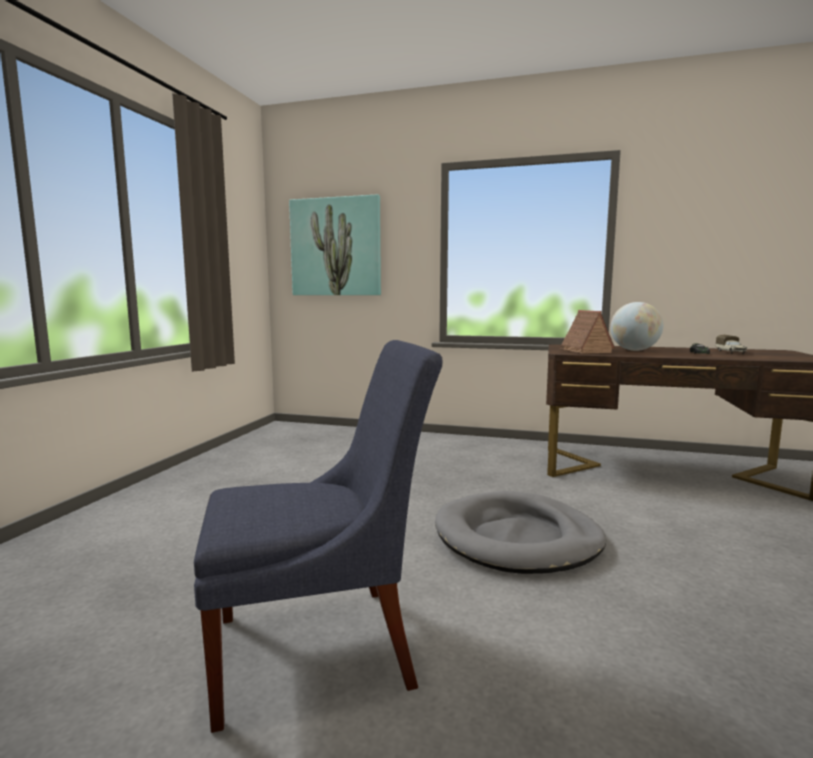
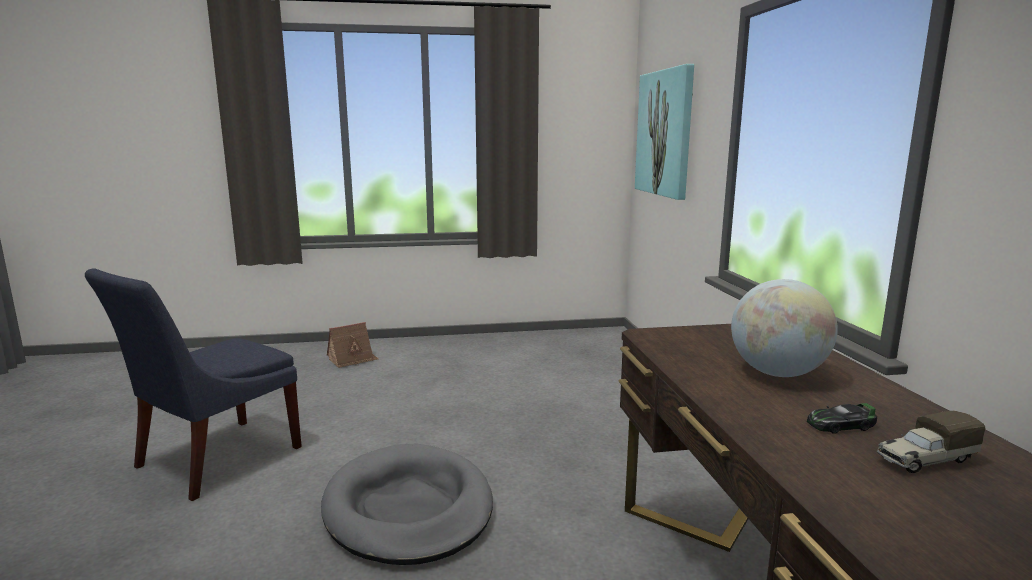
camera: 65 degrees right, 5 degrees up
(323, 648) = (212, 459): blue chair -> blue chair turned 75 degrees clockwise
(585, 351) = (701, 344): toy house -> toy house (352, 359)

